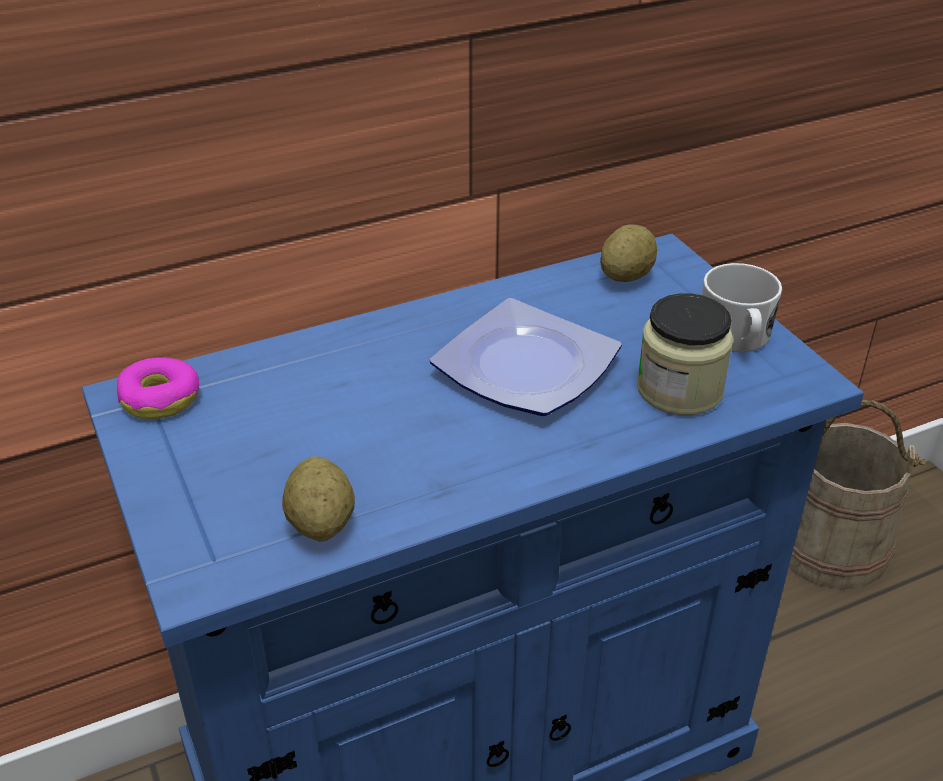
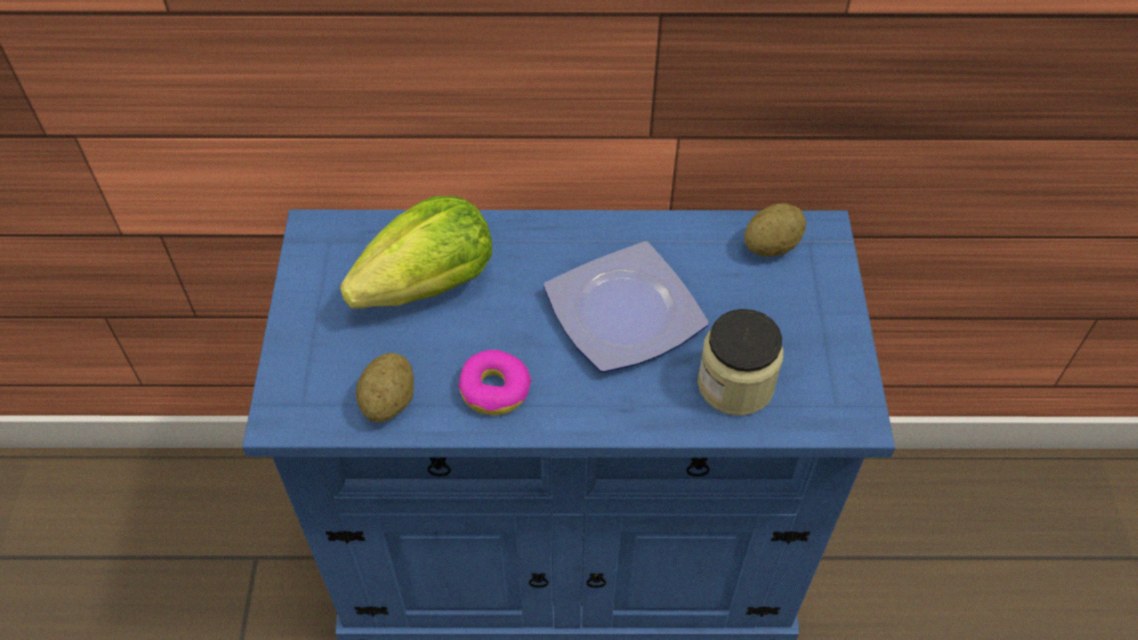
camera: 25 degrees right, 15 degrees up
(160, 398) = (336, 242): donut -> donut (495, 389)
(297, 405) = (429, 286): none -> lettuce
(736, 338) = (822, 349): white mug -> none
(830, 545) = (983, 495): beige bucket -> none

